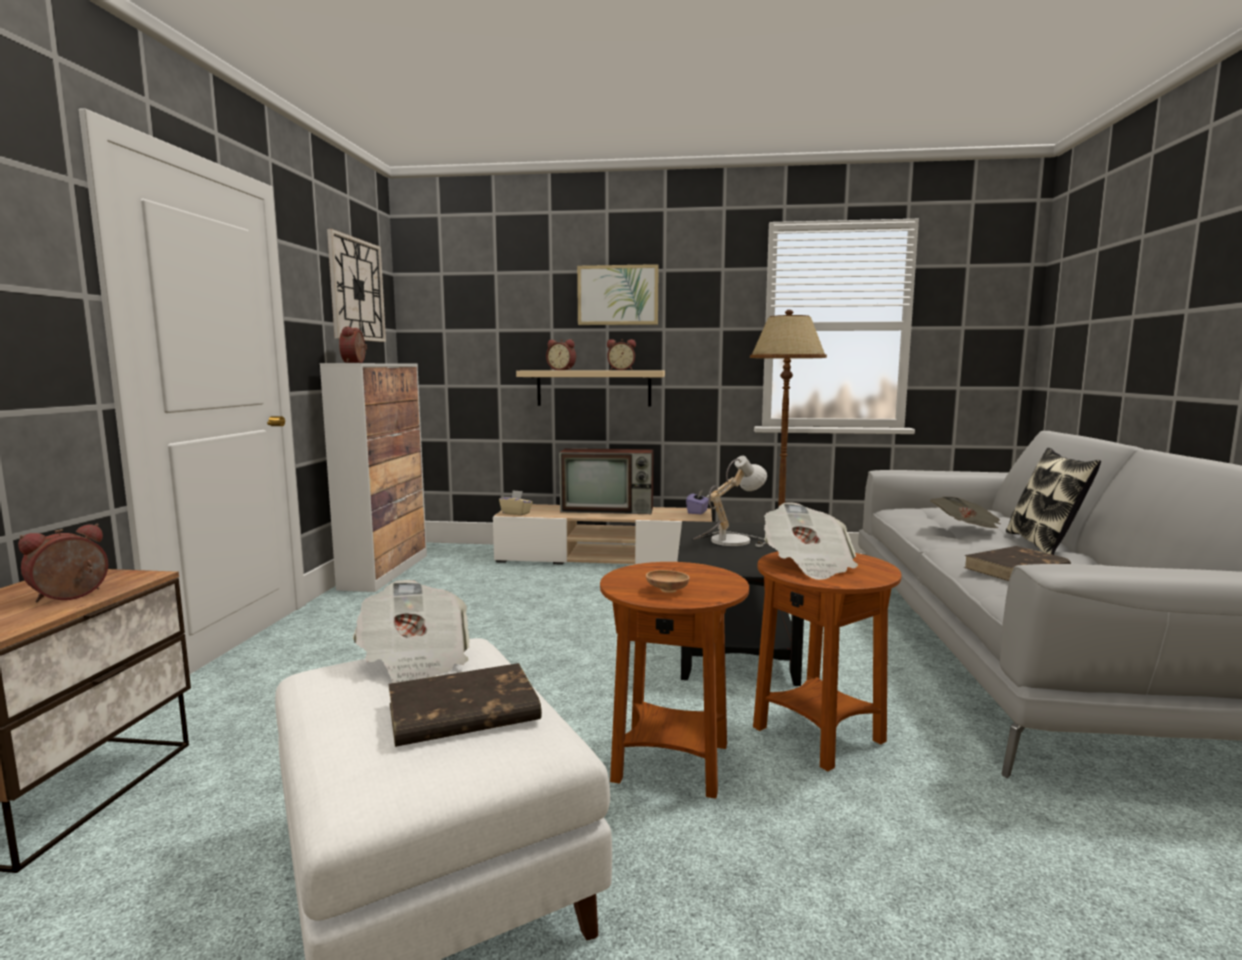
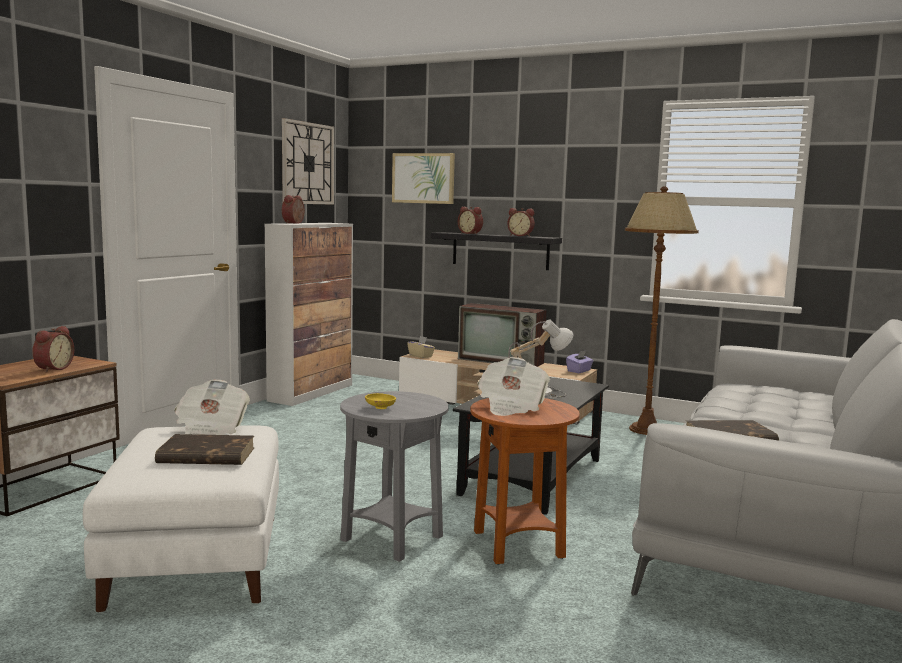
camera: 20 degrees right, 0 degrees up
(71, 597) = (52, 369): alarm clock -> alarm clock turned 135 degrees clockwise
(593, 388) = (500, 250): beige shelf -> black shelf
(618, 295) = (524, 168): picture -> picture (423, 178)
(667, 590) = (380, 408): brown bowl -> yellow bowl
(671, 763) = (392, 539): brown side table -> grey side table
(966, 531) = (756, 407): newspaper -> none
(1044, 544) = (813, 426): pillow -> none

